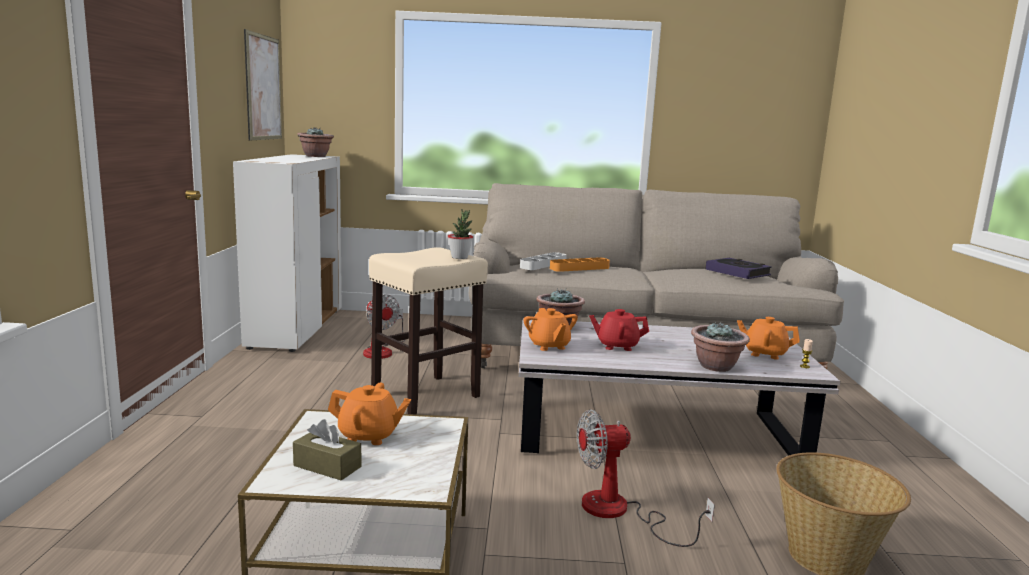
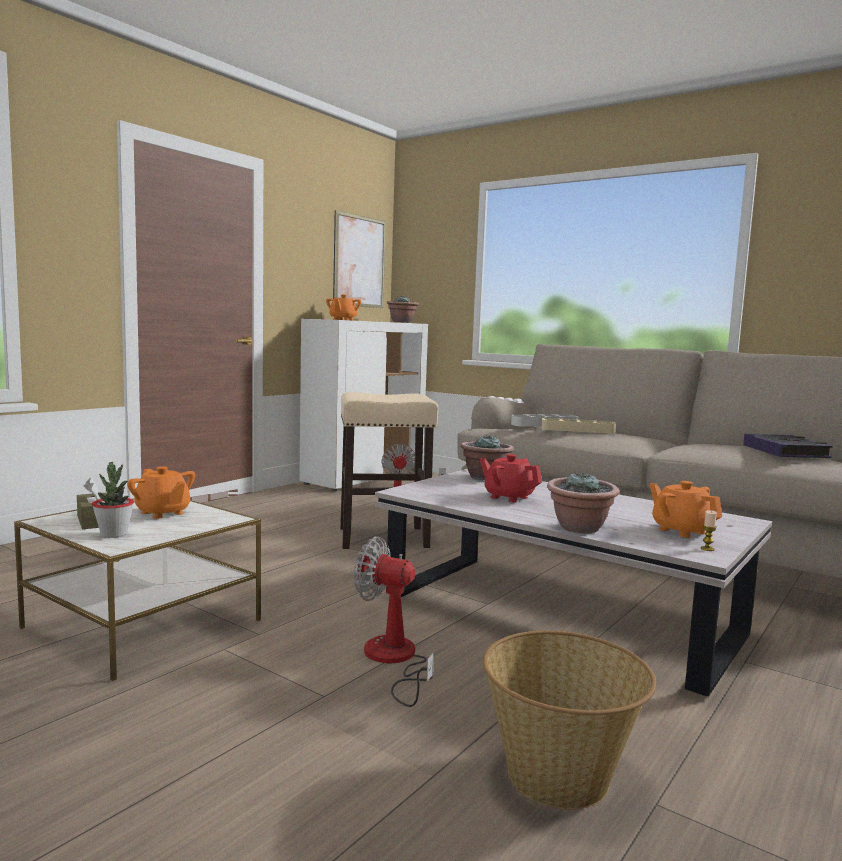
camera: 35 degrees right, 5 degrees down
(459, 257) = (410, 398): potted plant -> potted plant (114, 534)
(549, 346) = (436, 486): orange teapot -> orange teapot (343, 320)
(579, 268) = (577, 430): orange tray -> beige tray

